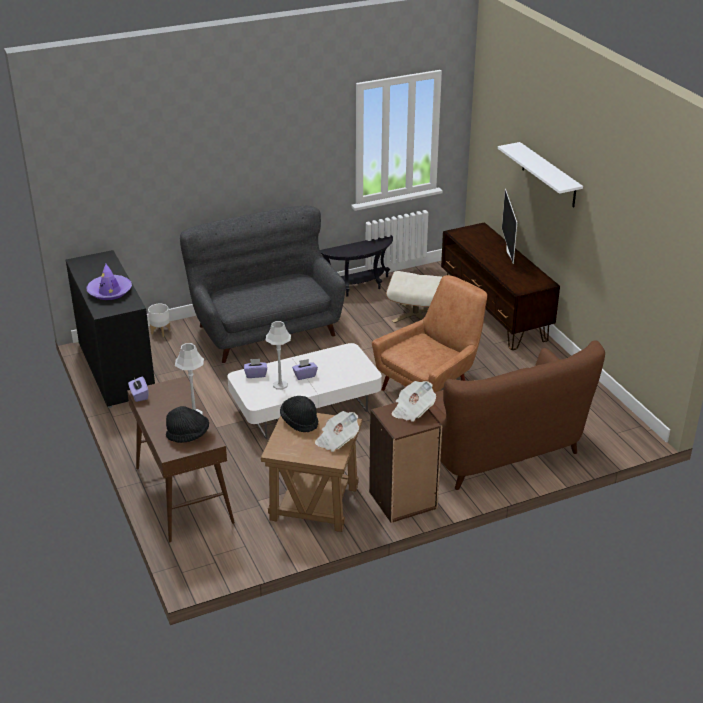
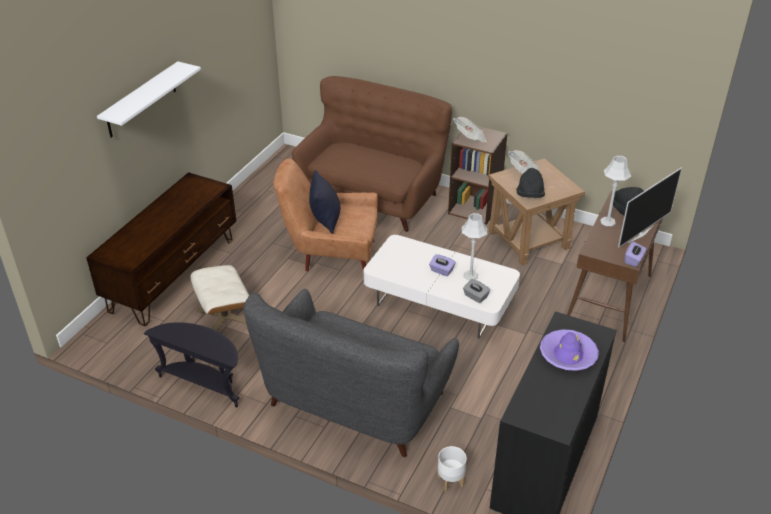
camera: 130 degrees left, 5 degrees up
(255, 374) = (475, 296): purple tissue box -> grey tissue box
(433, 343) = (325, 220): none -> black pillow
(510, 251) = (144, 217): television -> television (640, 233)

